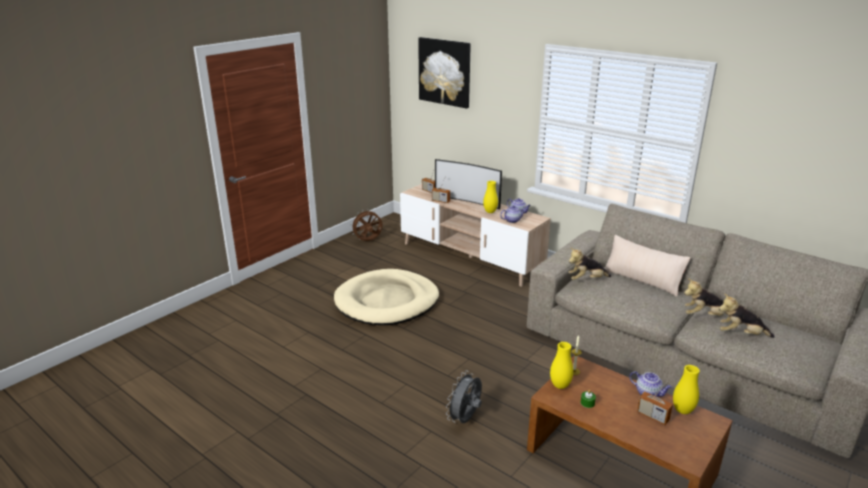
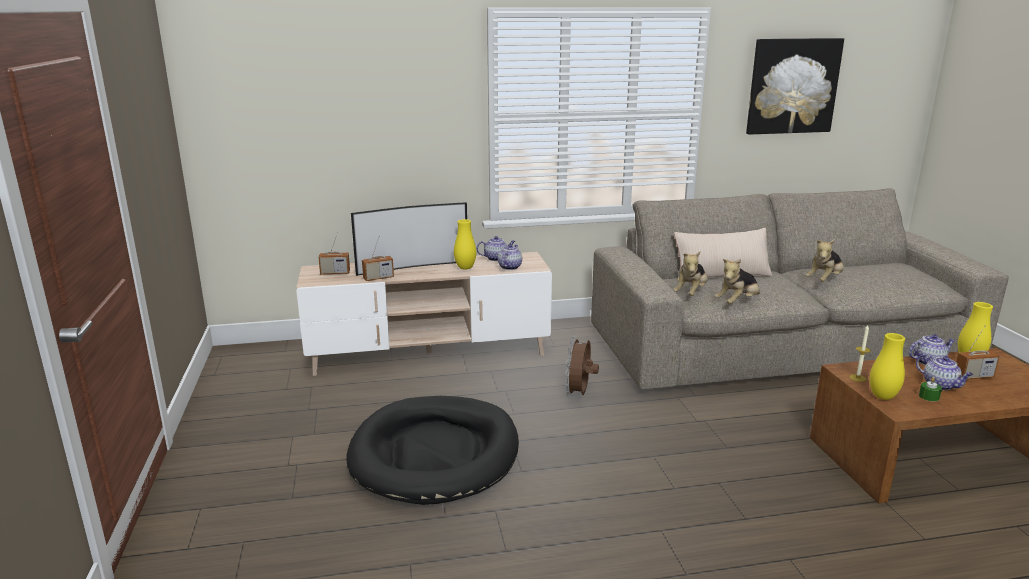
camera: 50 degrees left, 5 degrees down
(368, 241) = (247, 396): brown fan -> brown fan (579, 394)
(387, 301) = (435, 454): beige dog bed -> black dog bed
(445, 72) = (304, 74): picture -> picture (792, 86)
(465, 419) = (784, 519): grey fan -> none
(614, 405) = (940, 385): none -> teapot
(741, 334) = (870, 282): plush toy -> plush toy (737, 302)

